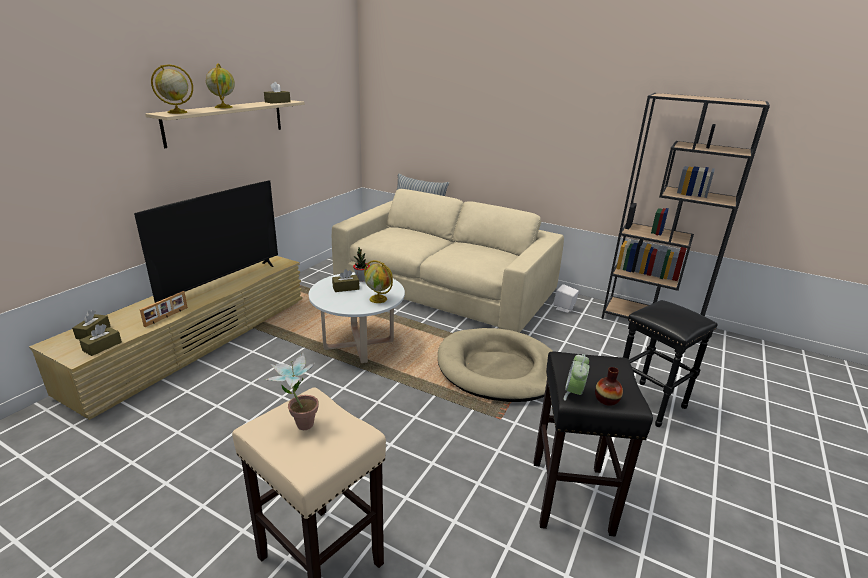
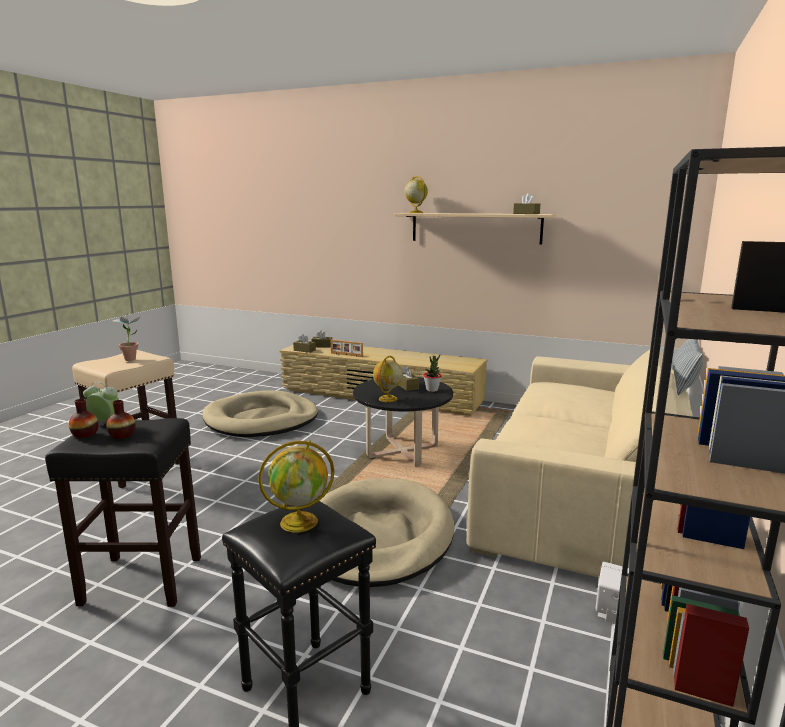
camera: 85 degrees right, 10 degrees down
(206, 440) = (261, 419): none -> beige dog bed
(222, 283) = (409, 358): television -> none
(223, 107) = (462, 213): globe -> globe (300, 521)
(358, 345) = (402, 452): white coffee table -> black coffee table
(599, 379) = (122, 435): none -> vase

